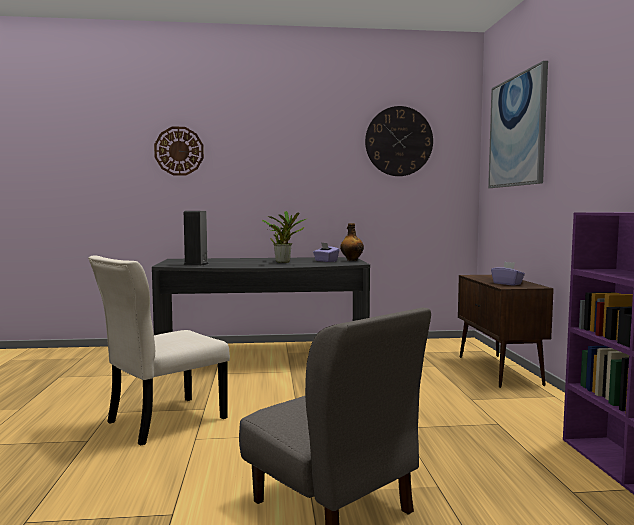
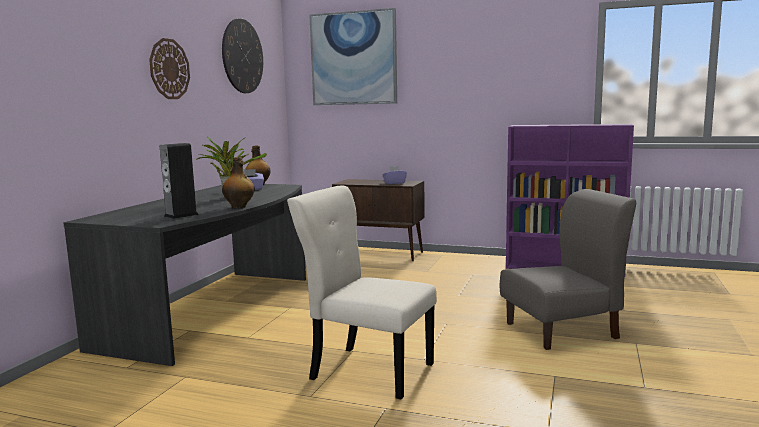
camera: 65 degrees left, 5 degrees up
(162, 421) = (367, 370): beige chair -> beige chair turned 135 degrees clockwise
(179, 151) = (53, 53): wall clock -> wall clock (169, 69)
(237, 266) = (239, 207): none -> bottle

